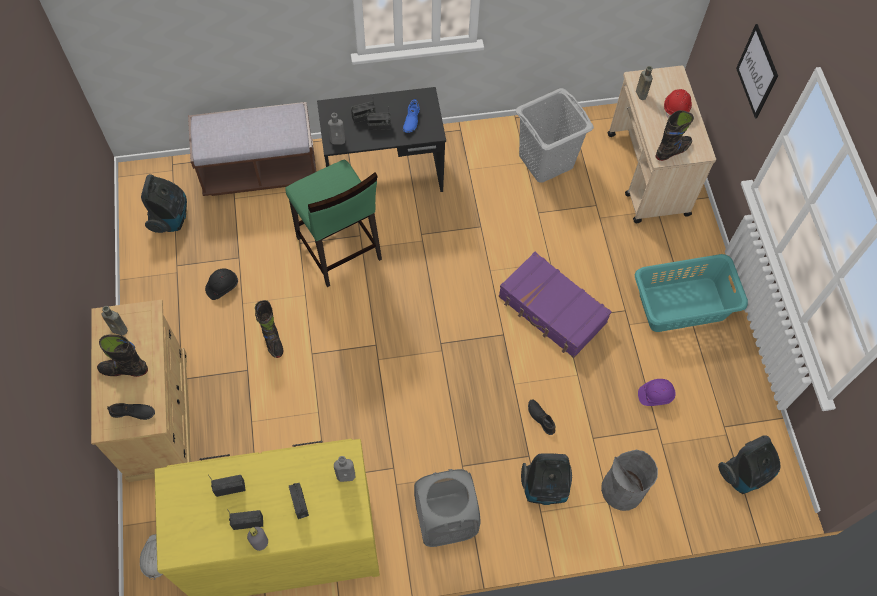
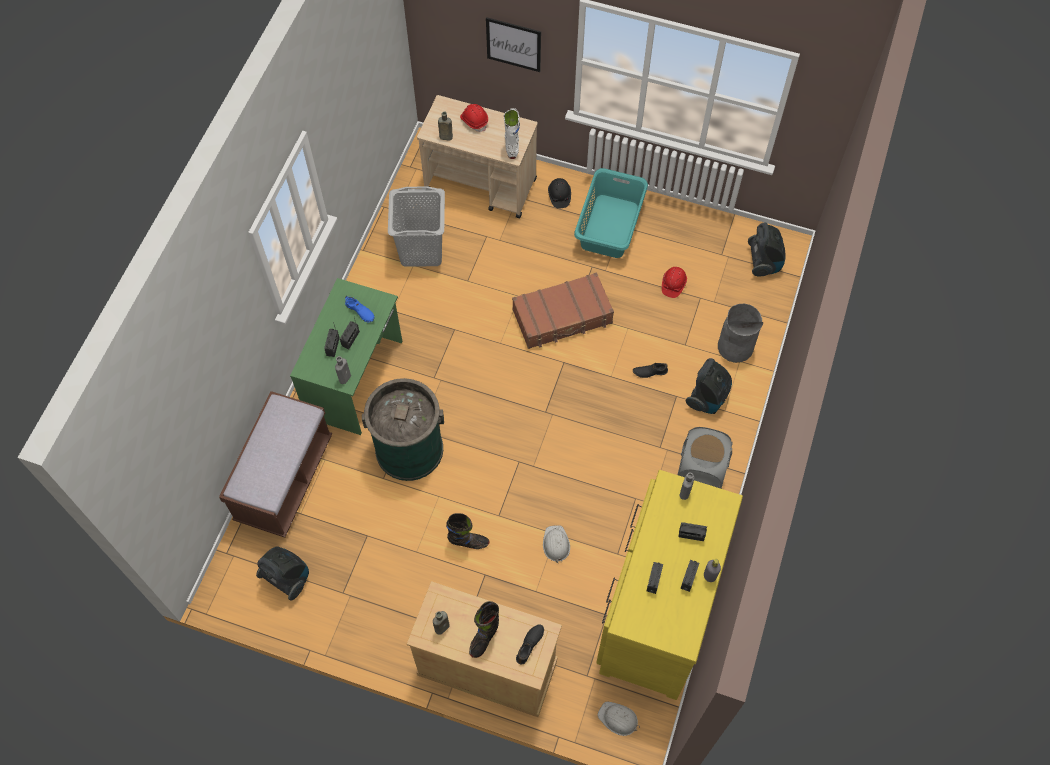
camera: 60 degrees left, 0 degrees up
(222, 286) = (389, 562): black hard hat -> black hard hat (559, 196)
(307, 417) = (556, 544): none -> white hard hat
(339, 249) = (409, 449): green stool -> green trash can
(384, 175) = (356, 379): black desk -> green desk
(552, 310) = (562, 317): purple suitcase -> brown suitcase
(655, 395) = (673, 284): purple hard hat -> red hard hat
(672, 151) = (512, 145): black boot -> white boot

